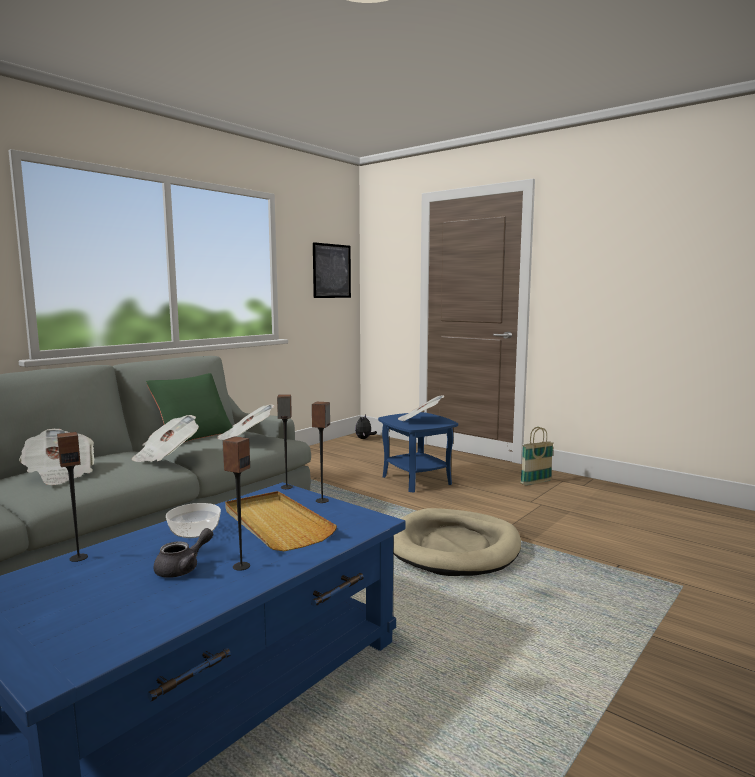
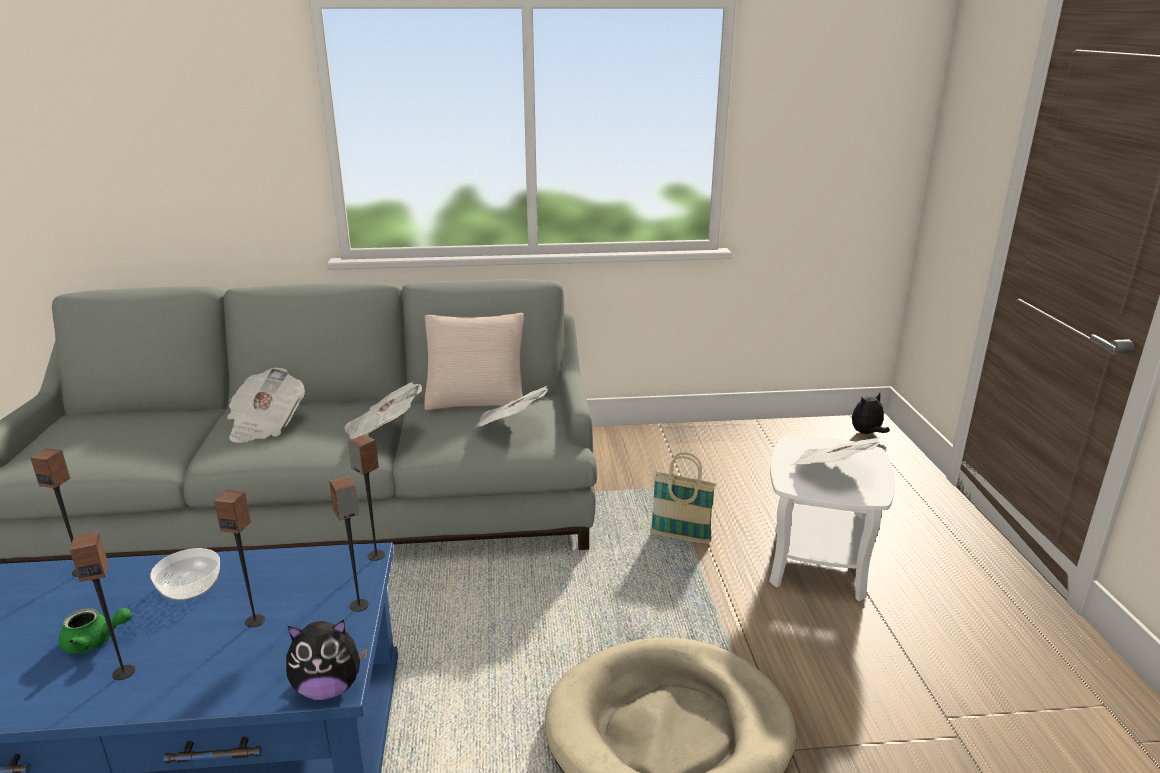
camera: 45 degrees right, 15 degrees up
(183, 568) = (95, 641): grey teapot -> green teapot
(193, 435) = (476, 397): green pillow -> beige pillow
(275, 524) = (255, 620): beige tray -> speaker
(332, 271) = (858, 130): picture -> none
(376, 522) = (328, 688): none -> plush toy
(416, 480) = (817, 562): blue side table -> white side table
(536, 482) = (1035, 678): basket -> basket (680, 537)

